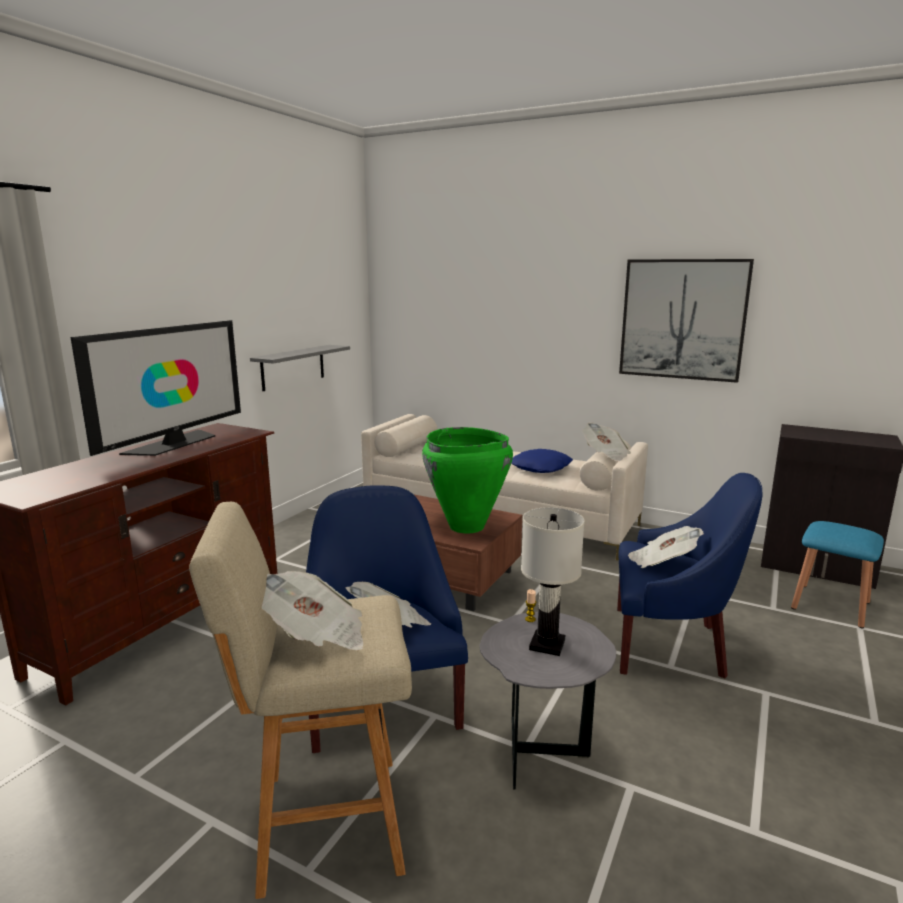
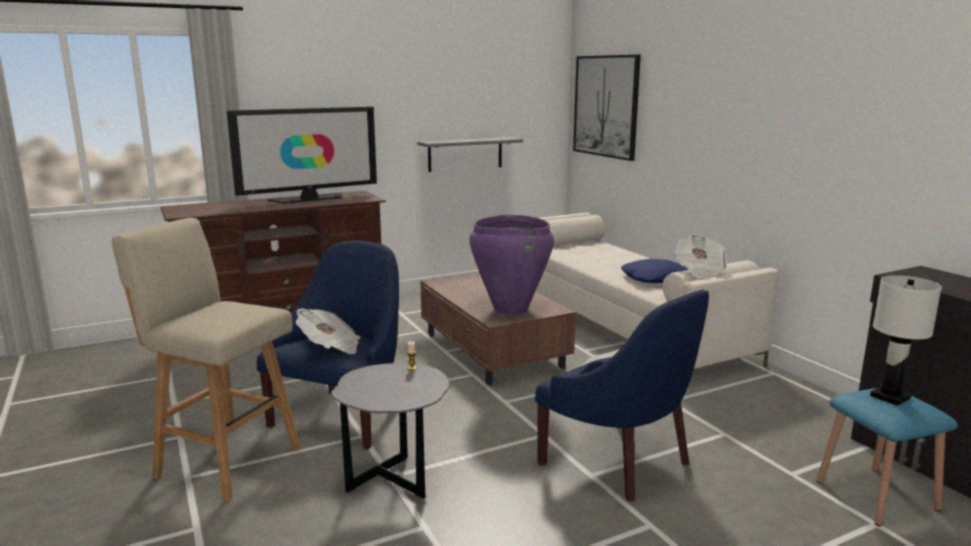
camera: 35 degrees right, 0 degrees up
(316, 635) = (204, 314): newspaper -> none
(466, 526) = (510, 309): green vase -> purple vase
(548, 644) = (393, 384): white table lamp -> white table lamp (890, 397)
(682, 319) = (825, 125): picture -> picture (606, 106)

